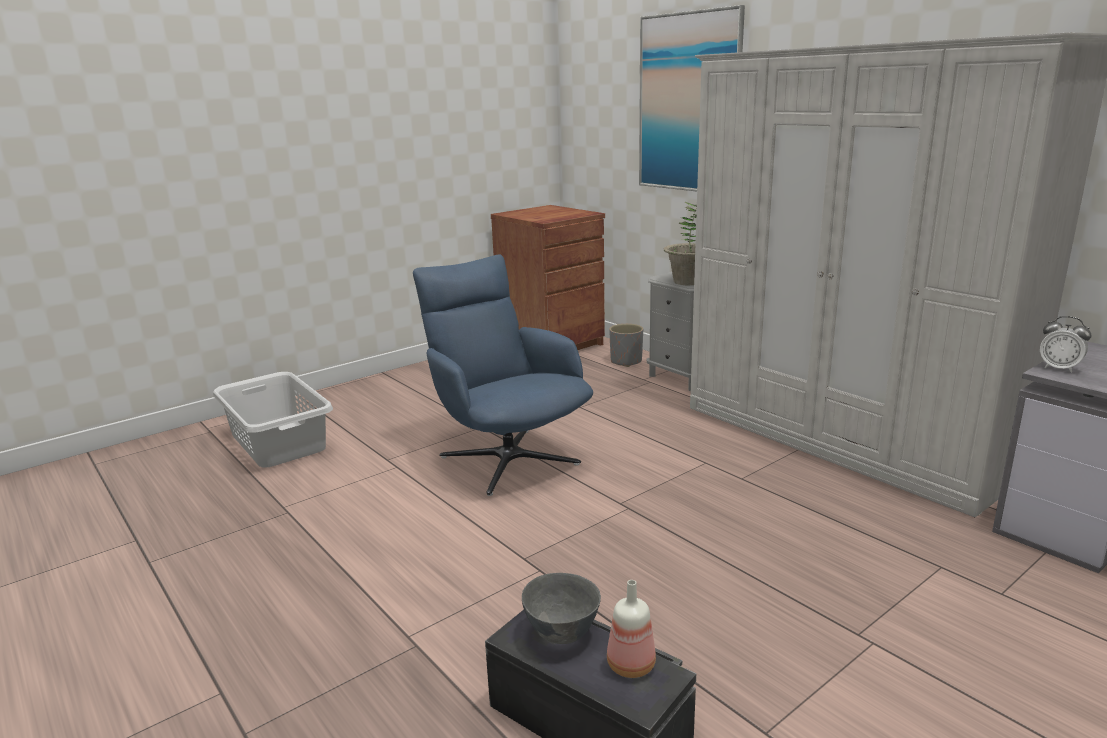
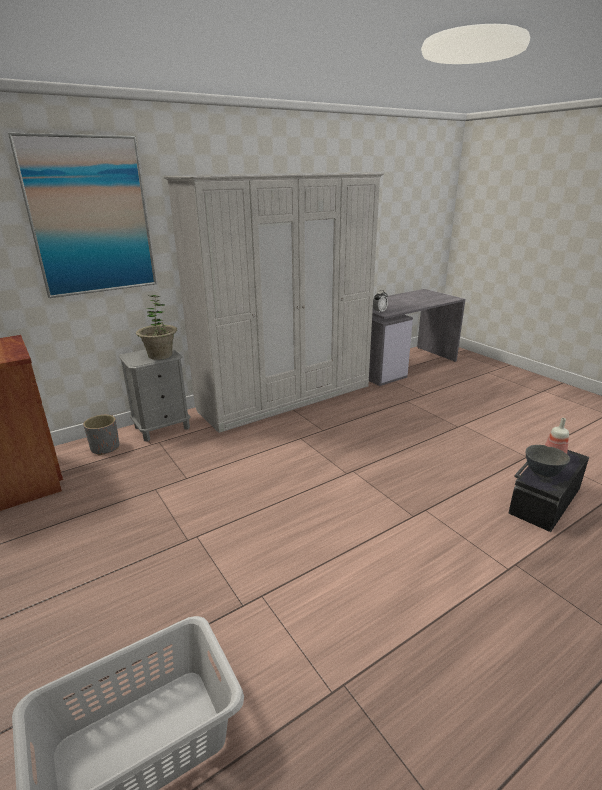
camera: 85 degrees left, 5 degrees up
(507, 458) = (267, 521): blue armchair -> none

